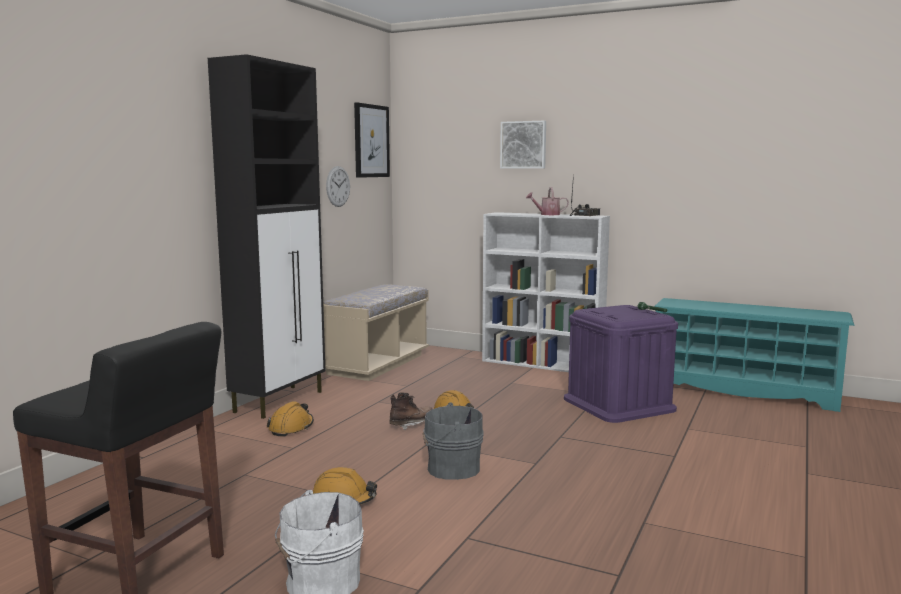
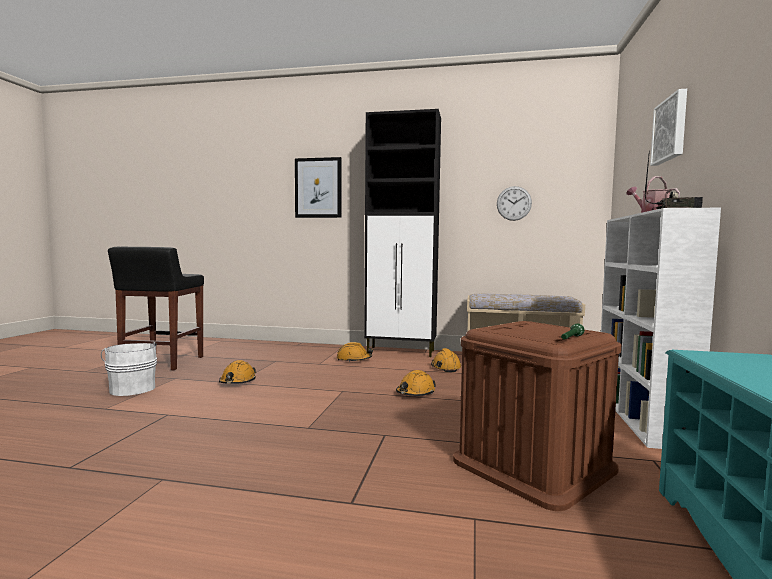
camera: 75 degrees right, 5 degrees down
(371, 141) = (572, 162): picture -> picture (318, 188)
(373, 392) = (445, 367): none -> orange hard hat
(411, 424) = (380, 383): brown boot -> none
(451, 468) = (291, 401): grey bucket -> none
(618, 404) = (533, 464): purple storage box -> brown storage box

